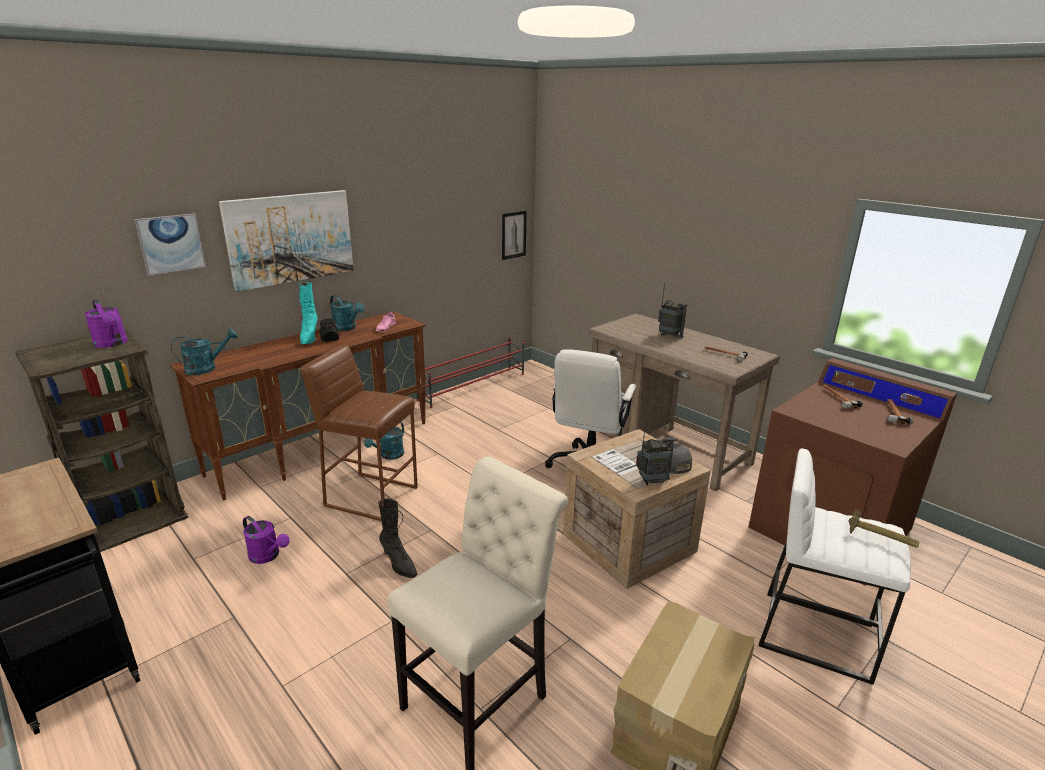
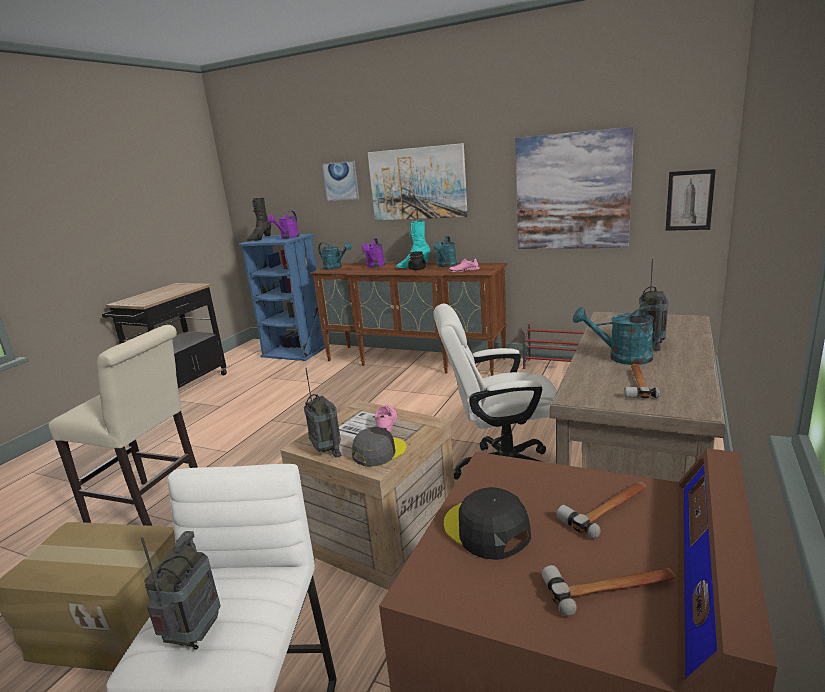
camera: 70 degrees right, 5 degrees down
(131, 519) = (296, 351): brown bookcase -> blue bookcase
(268, 556) = (278, 393): purple watering can -> purple watering can (374, 266)
(370, 496) = (365, 395): brown stool -> none
(389, 456) = (426, 381): turquoise watering can -> turquoise watering can (622, 358)
(398, 563) = (289, 432): black boot -> black boot (259, 239)
(441, 235) = (572, 192): none -> picture
(623, 450) = (386, 422): none -> pink shoe
(850, 424) = (486, 530): none -> black cap
(880, 539) = (195, 634): hammer -> radio

